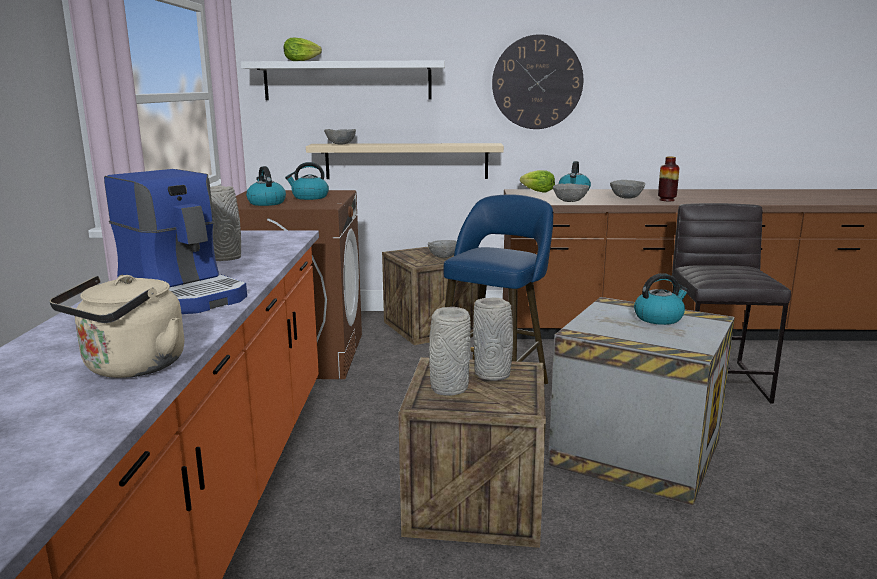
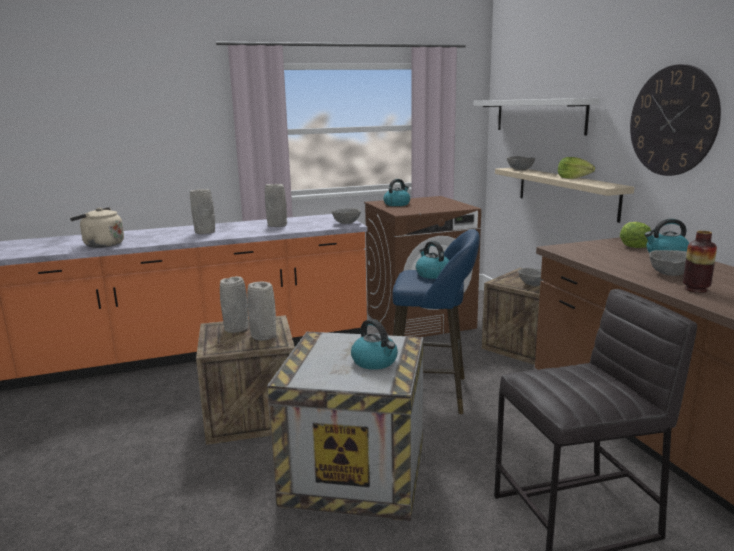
camera: 70 degrees right, 0 degrees up
(185, 293) = (205, 232): coffee machine -> grey vase
(301, 61) = (508, 99): lettuce -> lettuce (573, 178)
(309, 197) = (431, 206): kettle -> kettle (432, 274)
(570, 201) = (593, 259): grey bowl -> grey bowl (346, 223)

